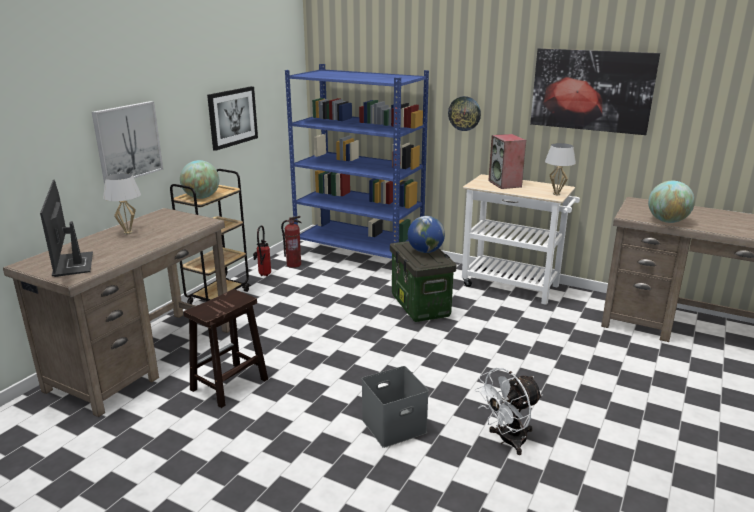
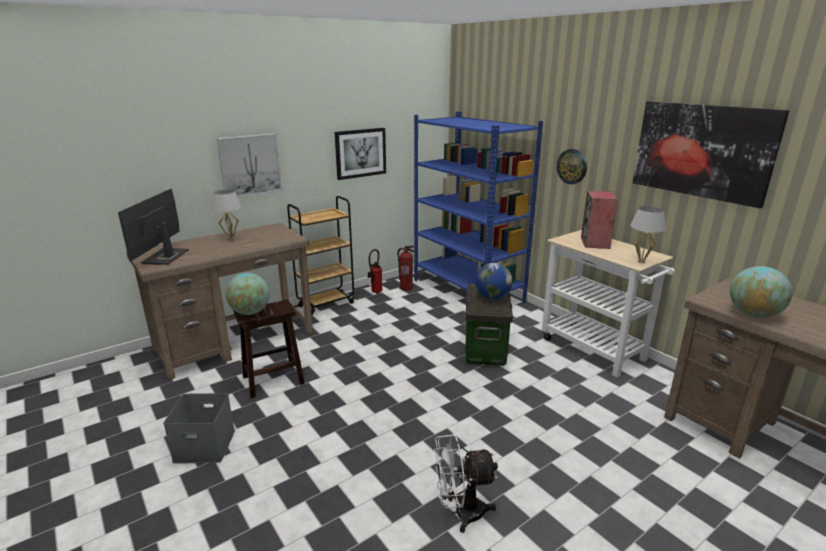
camera: 25 degrees right, 0 degrees up
(201, 197) = (312, 218): globe -> globe (250, 312)
(394, 425) = (369, 458): grey storage box -> grey storage box (206, 445)

